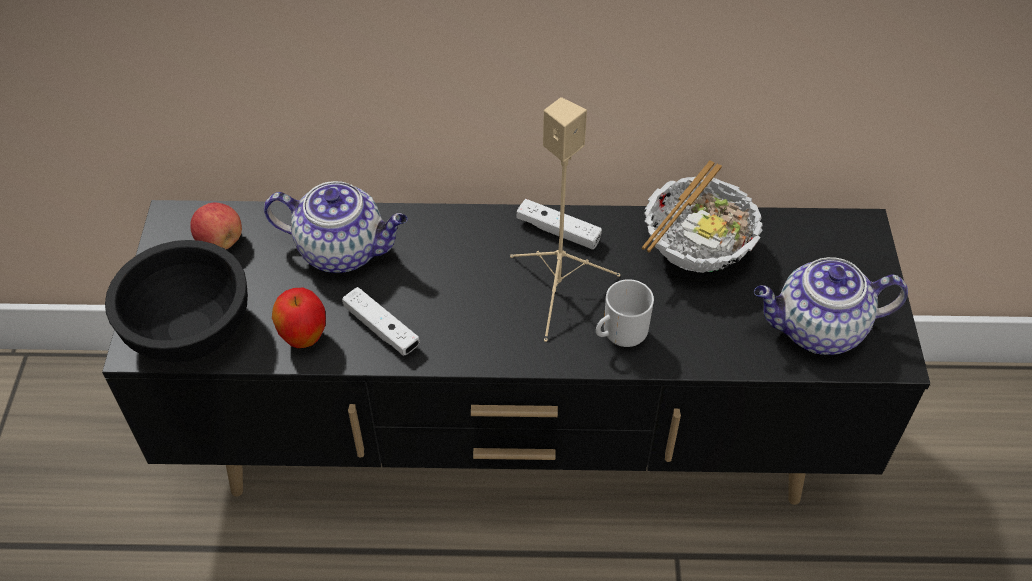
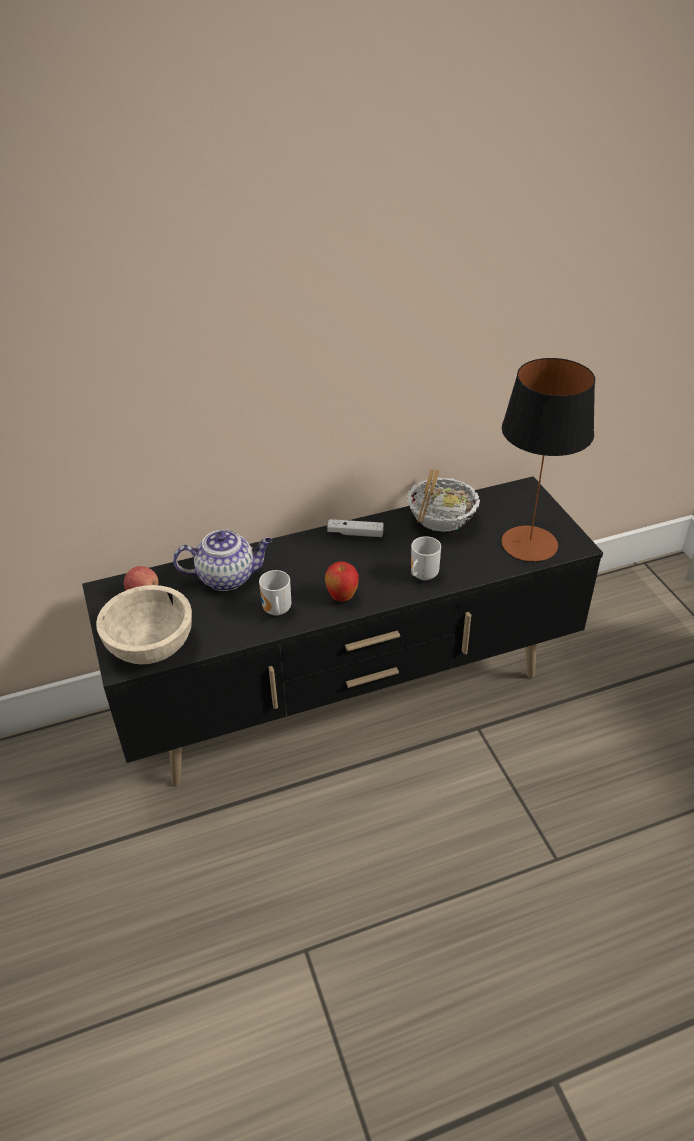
camera: 20 degrees left, 10 degrees down
(190, 330) = (151, 647): black bowl -> beige bowl
(304, 338) = (229, 630): apple -> apple (342, 597)
(381, 328) = (276, 611): white game controller -> mug
(559, 289) = (373, 562): beige speaker -> none
(817, 330) = (529, 543): teapot -> table lamp

